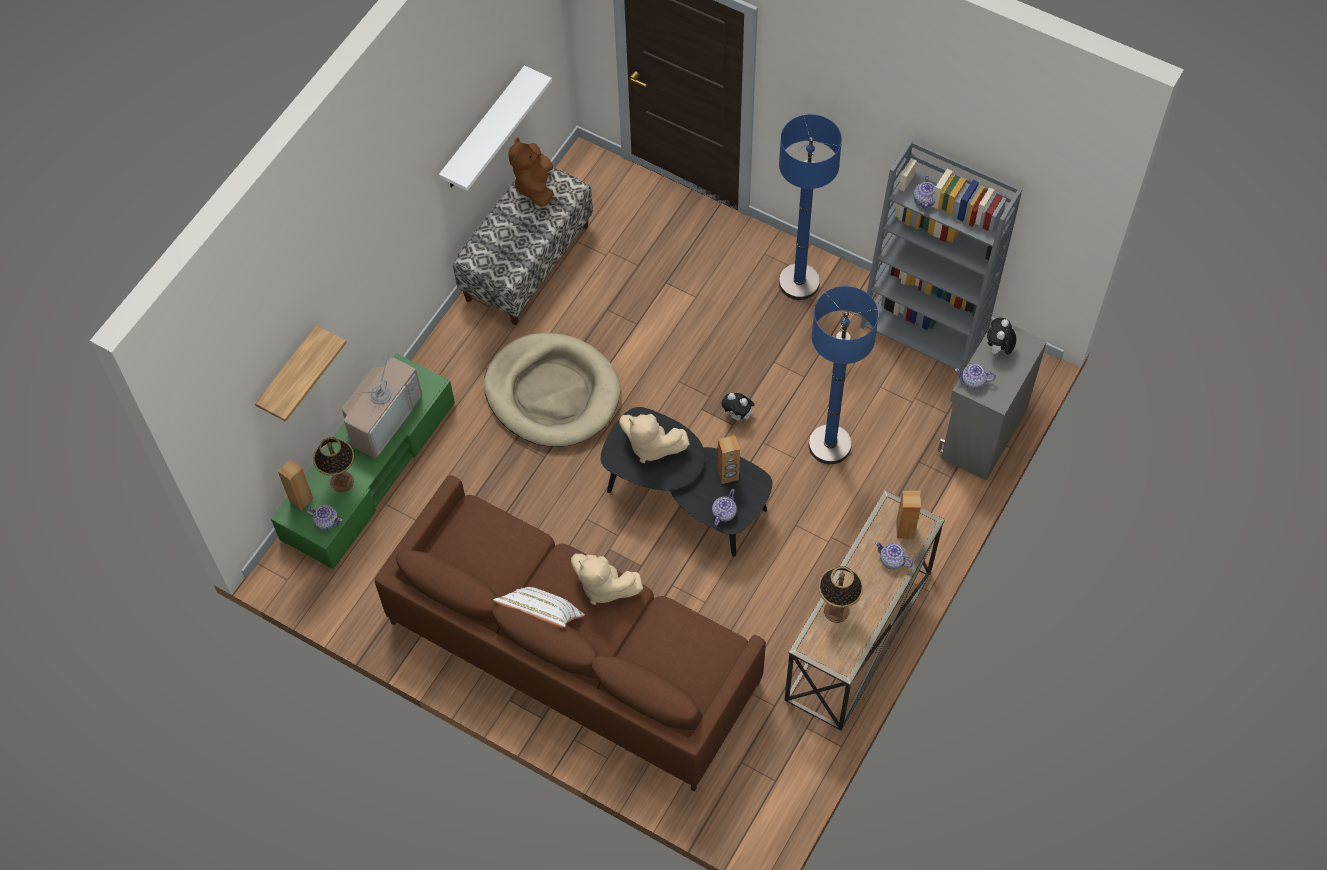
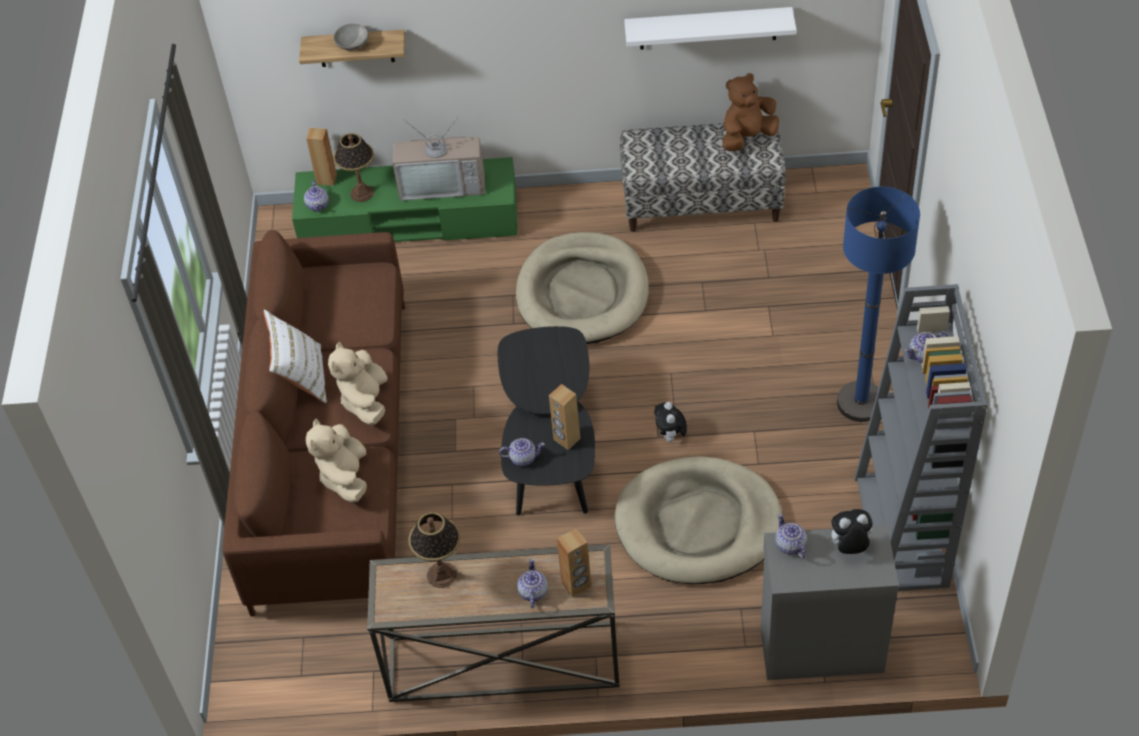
camera: 60 degrees right, 10 degrees down
(301, 371) = (352, 45): none -> grey bowl
(650, 446) = (547, 363): beige plush toy -> beige plush toy (345, 477)
(830, 445) = (698, 525): blue floor lamp -> beige dog bed

